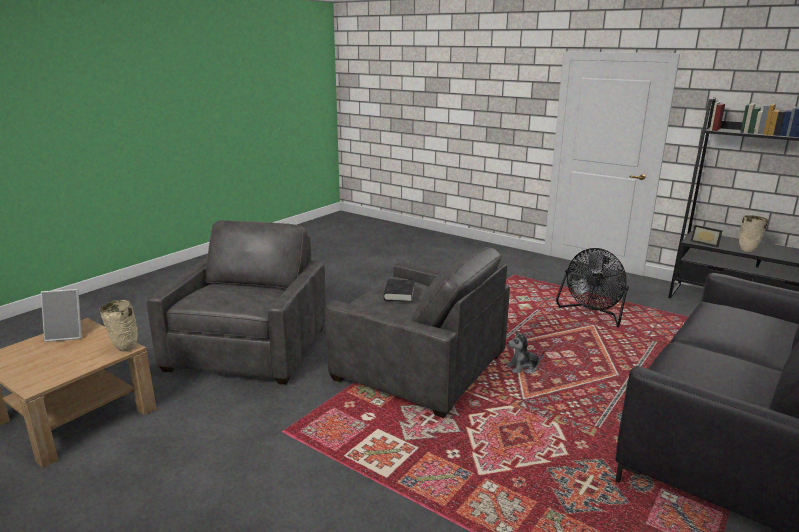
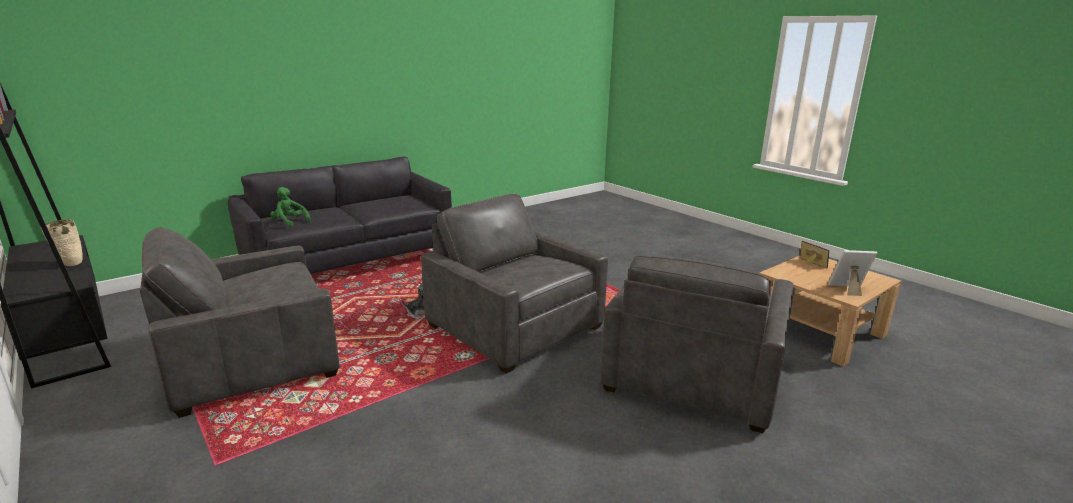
camera: 165 degrees left, 0 degrees up
(124, 349) = (776, 272): beige vase -> none
(399, 294) = (531, 267): black book -> none
(591, 312) = (252, 360): black fan -> grey armchair
(705, 243) = (73, 280): picture frame -> picture frame (810, 264)
(731, 314) = (289, 223): none -> green plush toy

